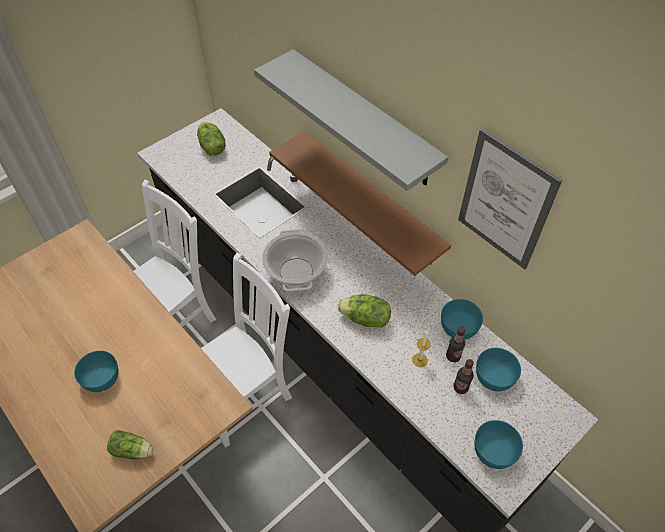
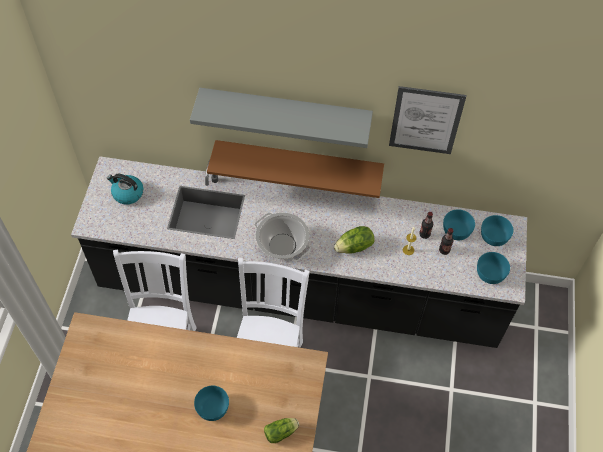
camera: 40 degrees left, 5 degrees up
(211, 147) = (127, 193): lettuce -> kettle
(458, 326) = (412, 214): turquoise bowl -> turquoise bowl (493, 236)

